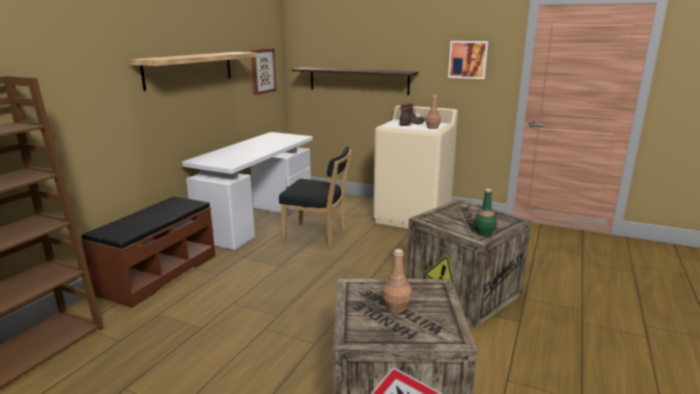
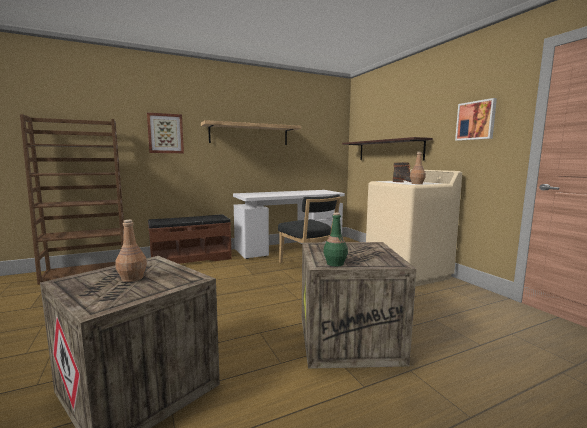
camera: 40 degrees right, 10 degrees down
(262, 71) = (321, 144): picture -> picture (165, 133)

